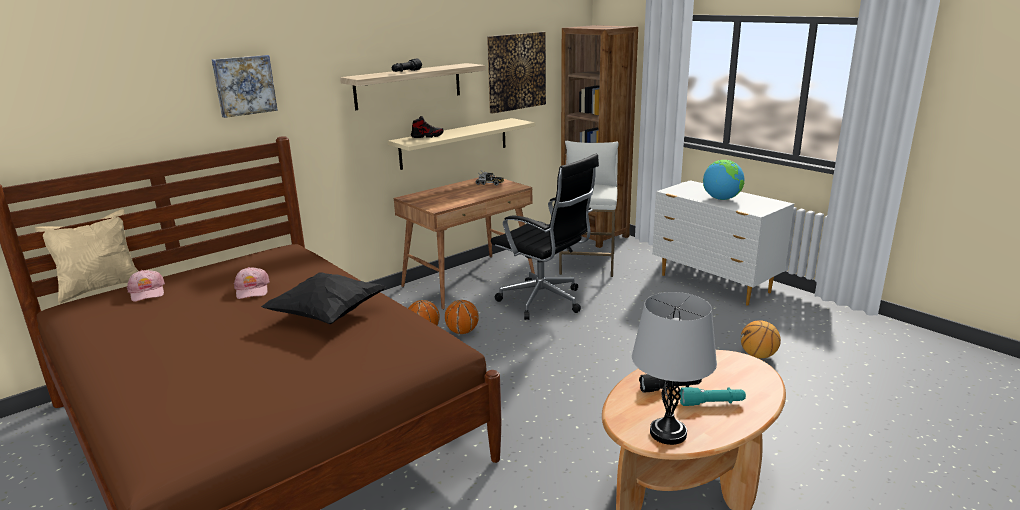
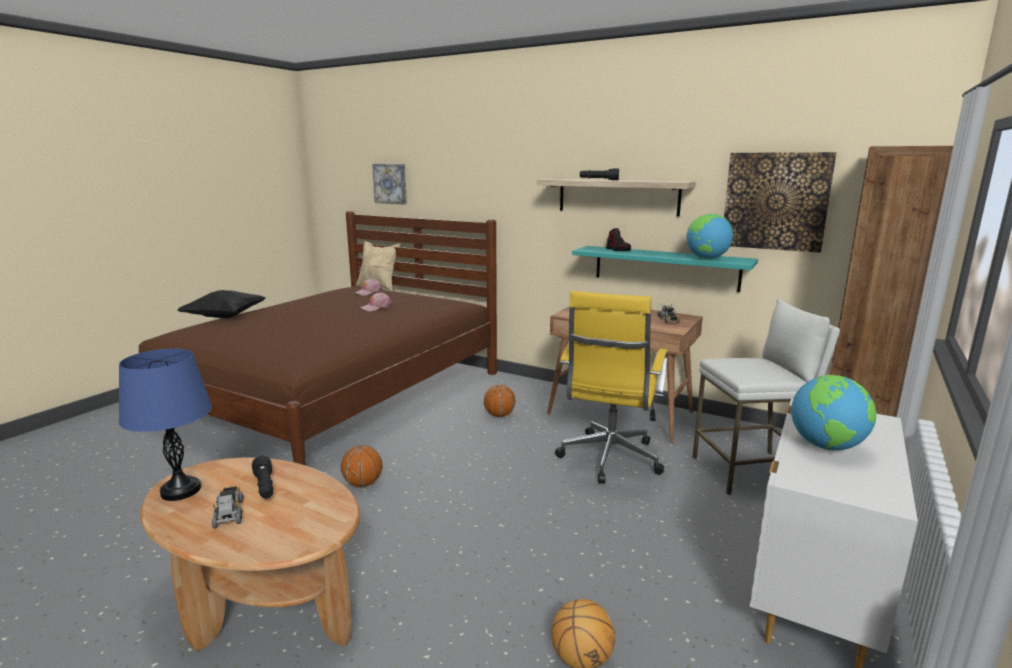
camera: 70 degrees right, 5 degrees down
(244, 85) = (478, 175): picture -> picture (391, 183)
(327, 315) = (337, 328): black pillow -> black pillow (225, 317)
(454, 143) = (665, 268): beige shelf -> turquoise shelf
(462, 332) = (510, 431): basketball -> basketball (363, 484)
(499, 125) = (706, 258): none -> globe
(545, 302) = (609, 460): black office chair -> yellow office chair
(668, 433) = (180, 491): grey table lamp -> blue table lamp
(712, 403) = (229, 512): turquoise flashlight -> toy truck

